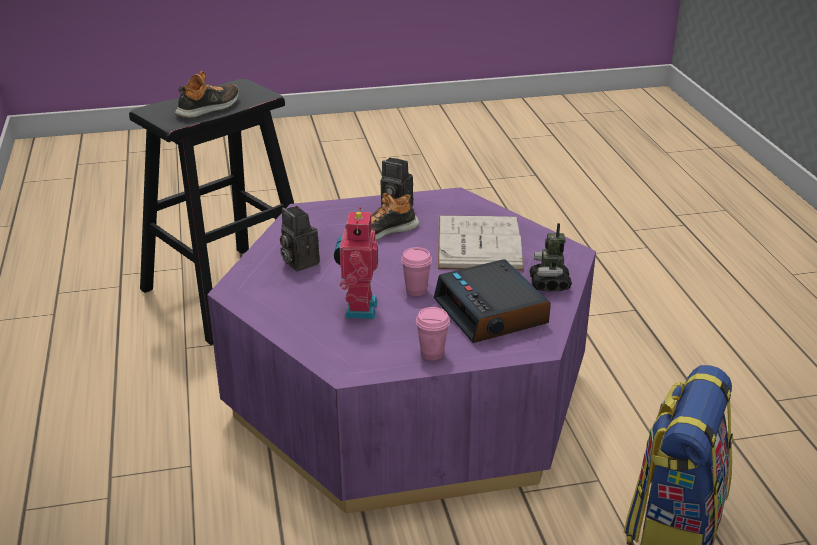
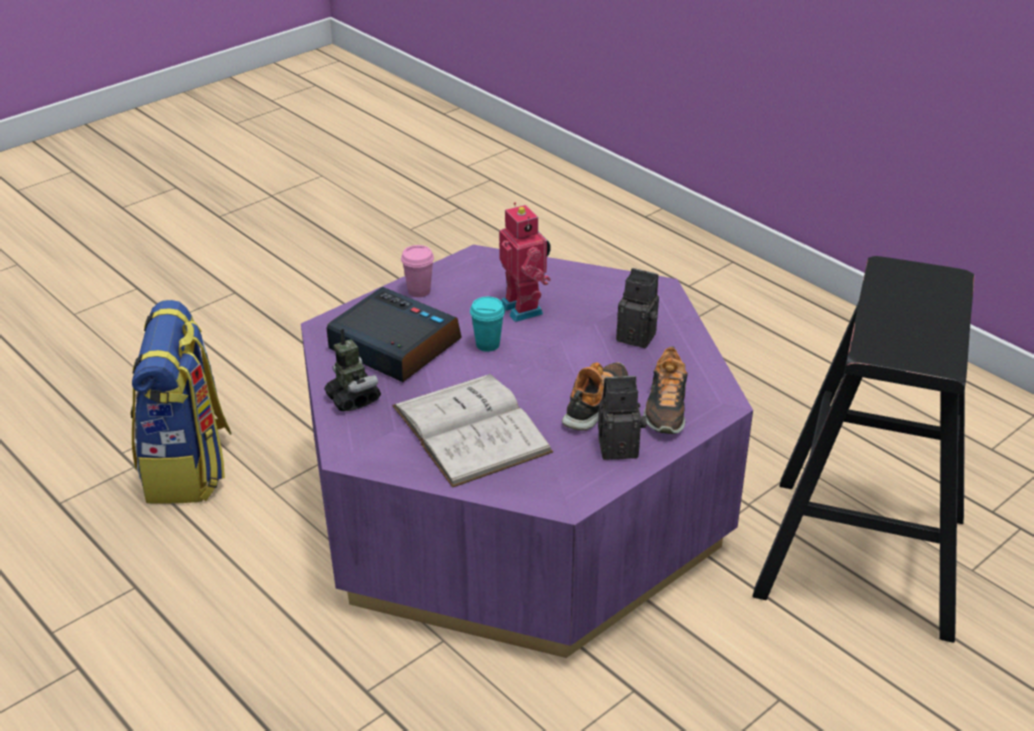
camera: 150 degrees right, 5 degrees up
(209, 108) = (893, 303): shoe -> shoe (666, 408)
(416, 290) = (487, 345): pink cup -> turquoise cup

